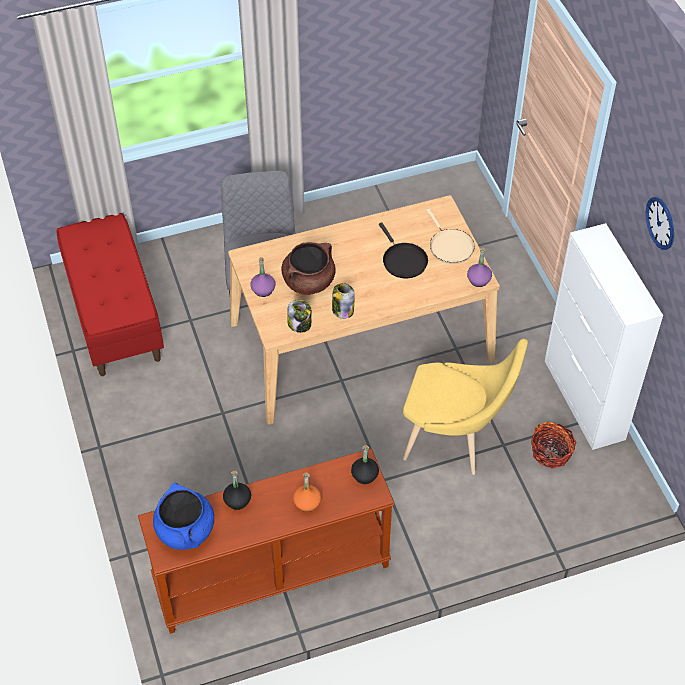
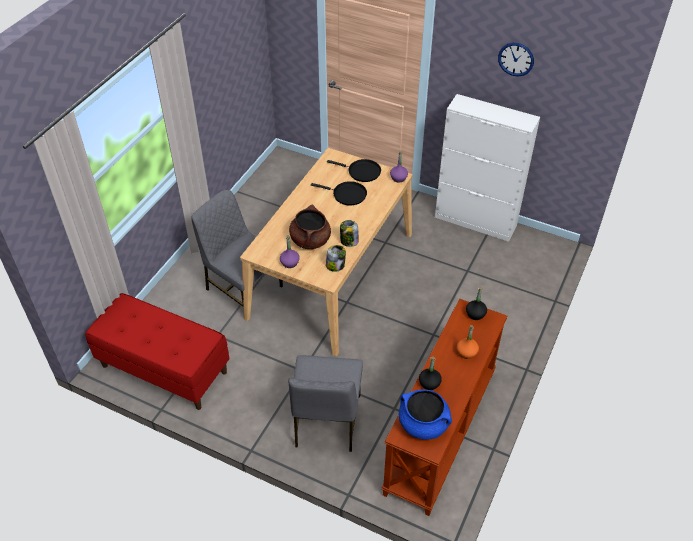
camera: 45 degrees left, 5 degrees down
(187, 476) = (326, 421): none -> grey chair
(449, 246) = (362, 172): beige frying pan -> black frying pan
(454, 440) = (442, 287): yellow chair -> none
(551, 452) = (493, 257): basket -> none

